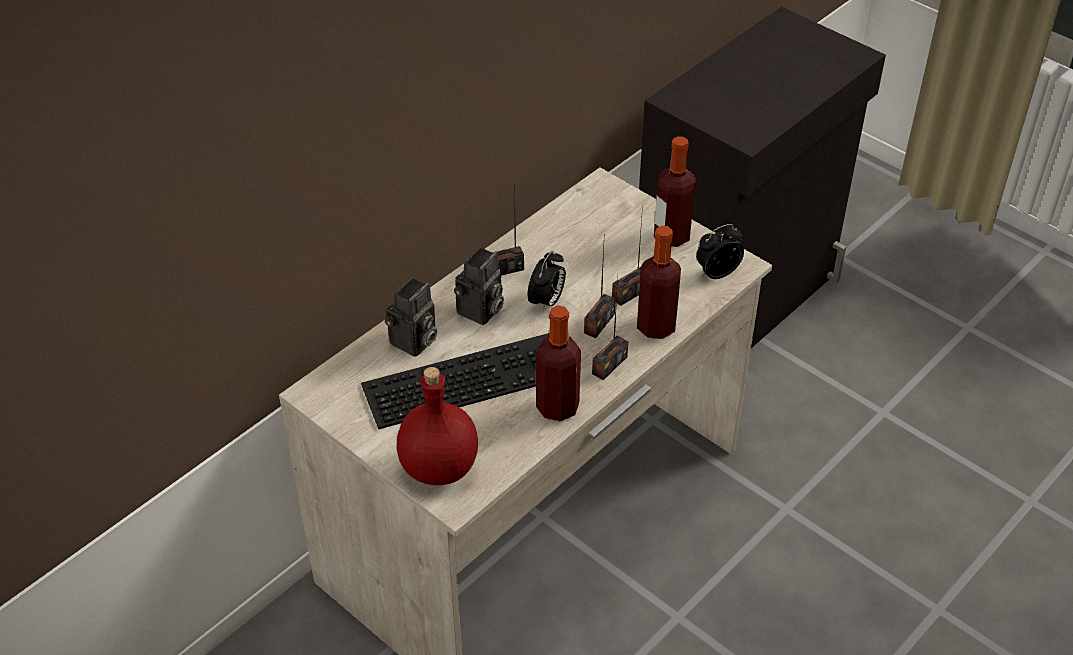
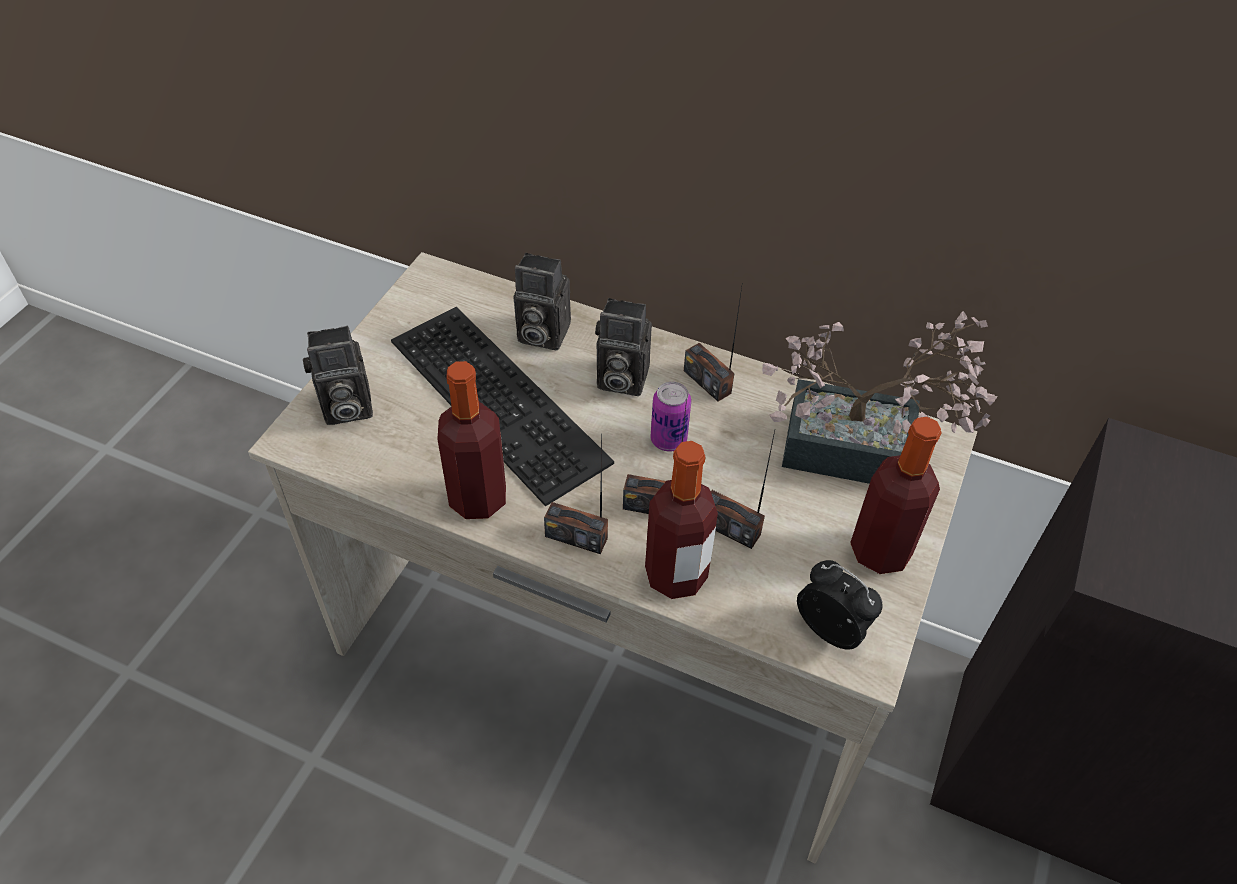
camera: 70 degrees right, 5 degrees up
(437, 467) = (344, 408): red bottle -> camera
(547, 302) = (668, 440): alarm clock -> can
(596, 218) = (863, 453): none -> potted plant

